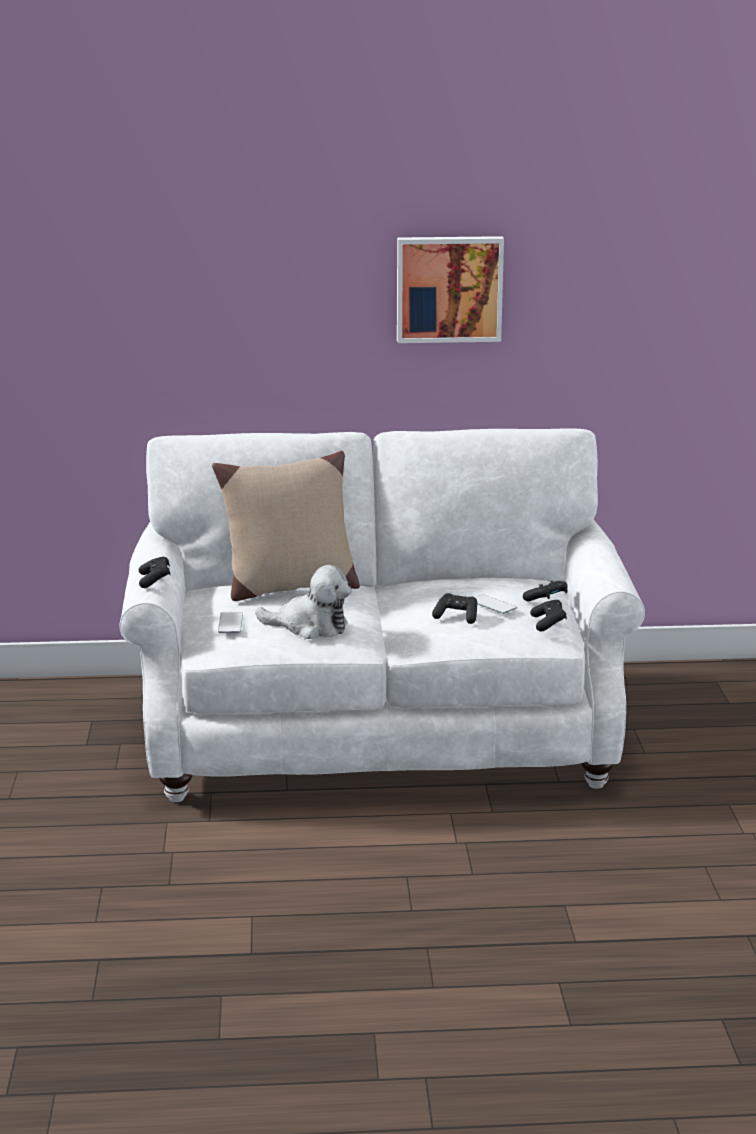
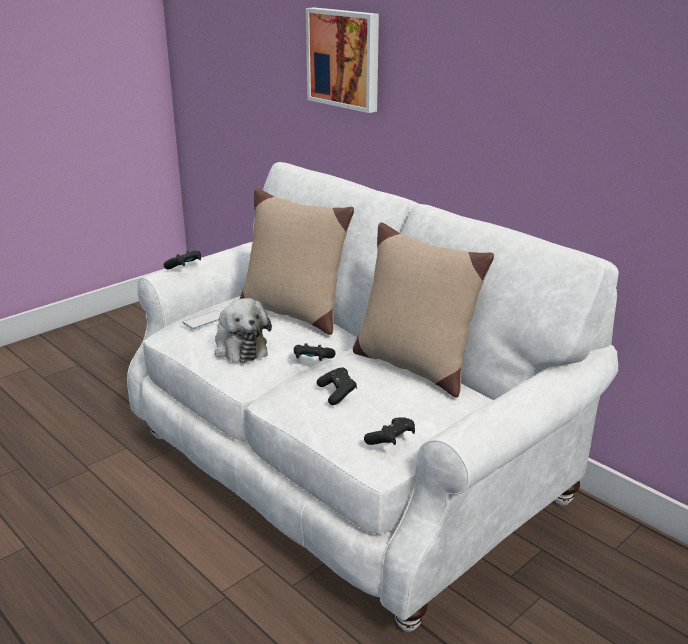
camera: 50 degrees right, 5 degrees up
(449, 288) = (525, 73): picture -> picture (345, 58)
(462, 581) = (413, 366): none -> beige pillow
(492, 605) = (383, 398): phone -> none
(546, 599) = (438, 418): black game controller -> black game controller (312, 360)

